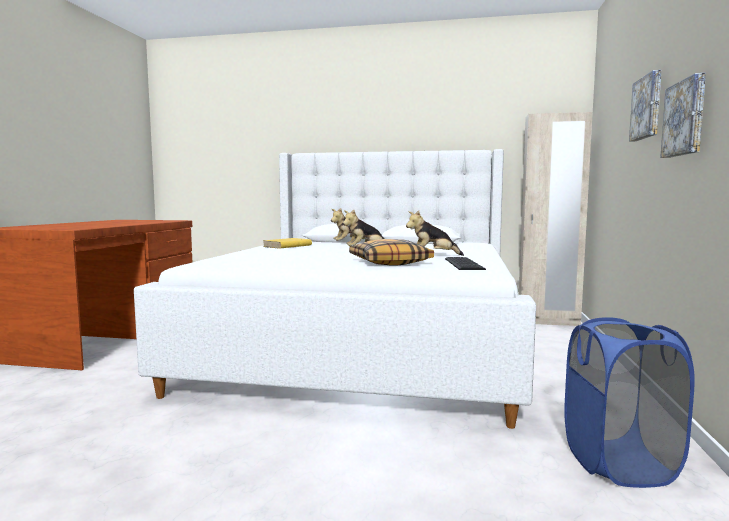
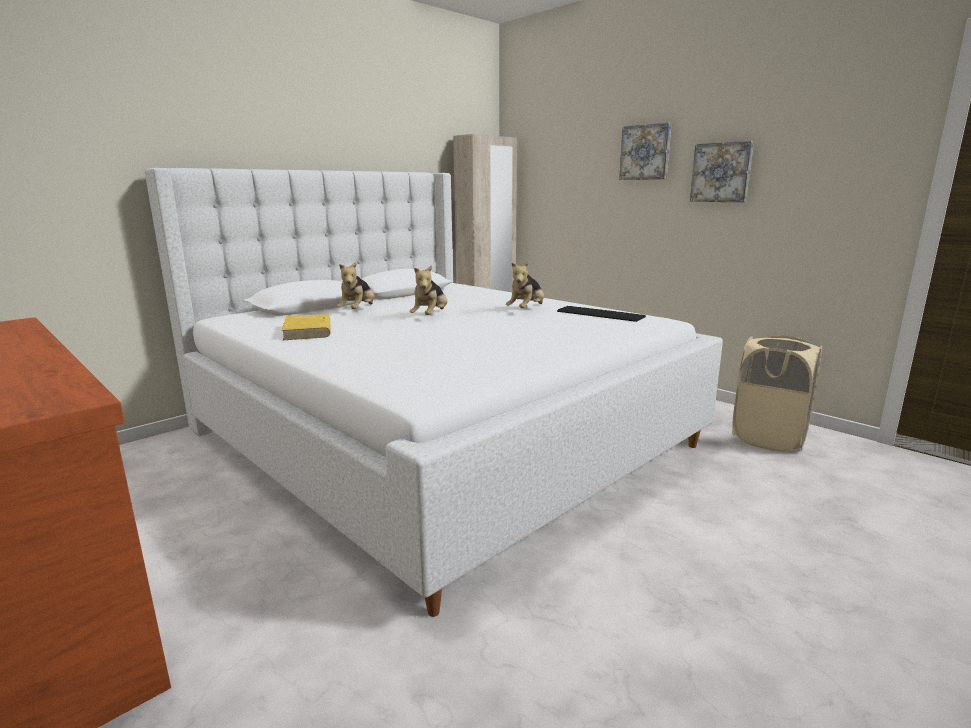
camera: 55 degrees left, 10 degrees up
(389, 262) = (553, 327): pillow -> none
(619, 463) = (769, 438): blue laundry basket -> beige laundry basket

